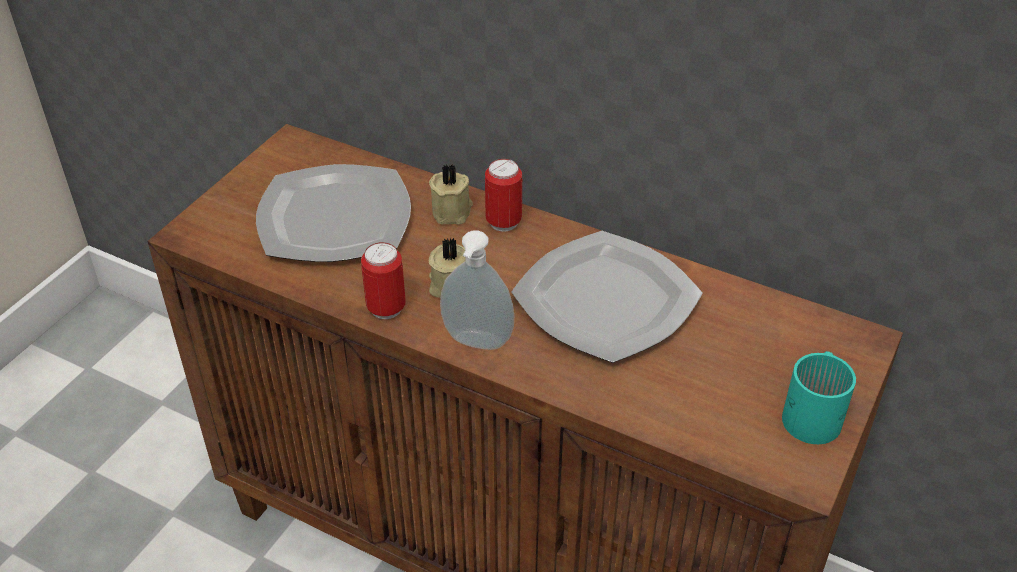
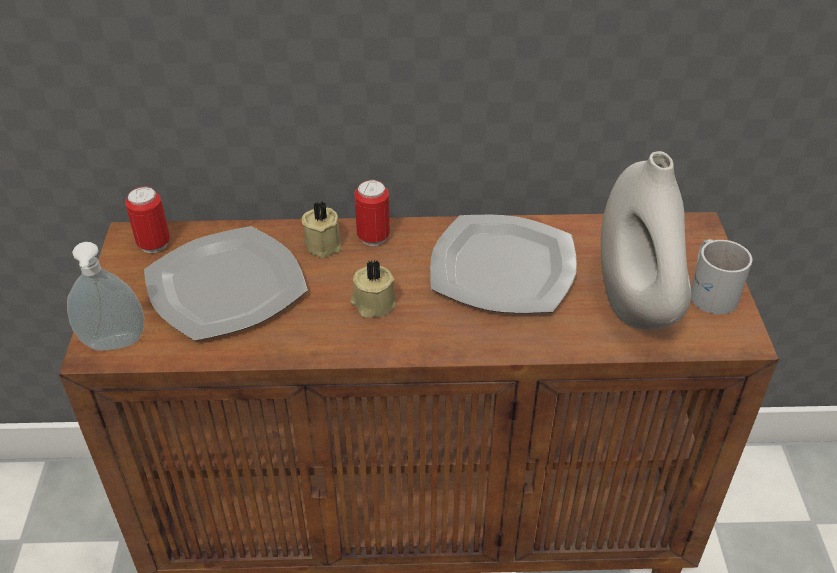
camera: 30 degrees left, 0 degrees up
(386, 308) = (335, 344): can -> can (154, 244)
(476, 343) = (433, 341): soap dispenser -> soap dispenser (115, 345)
(715, 391) = (635, 303): none -> white vase
(816, 413) = (711, 290): turquoise mug -> white mug

